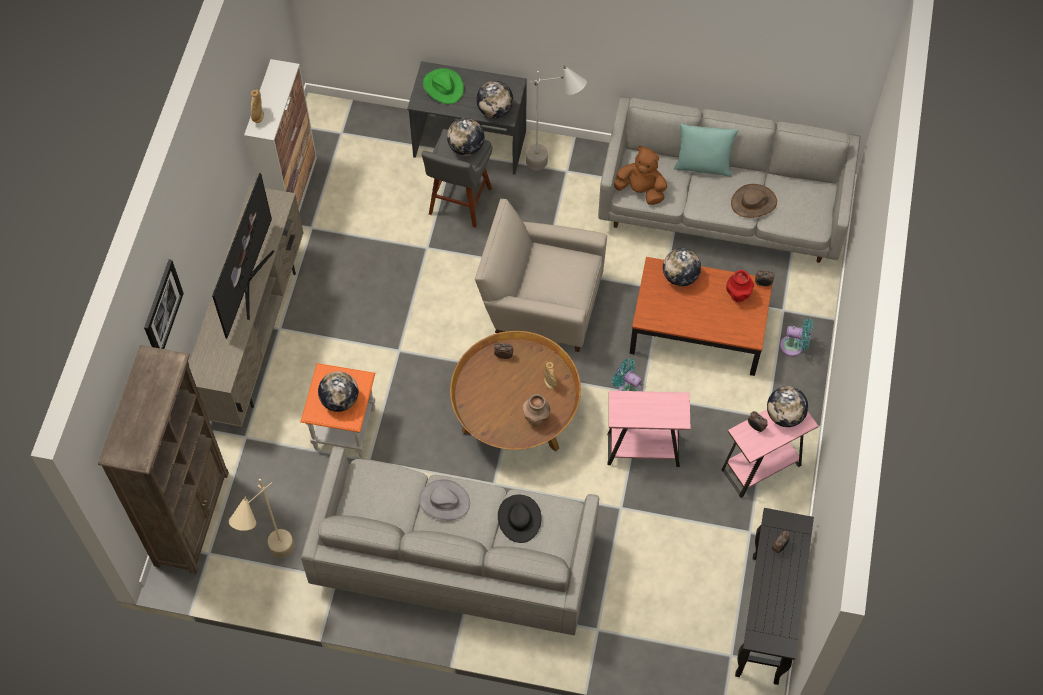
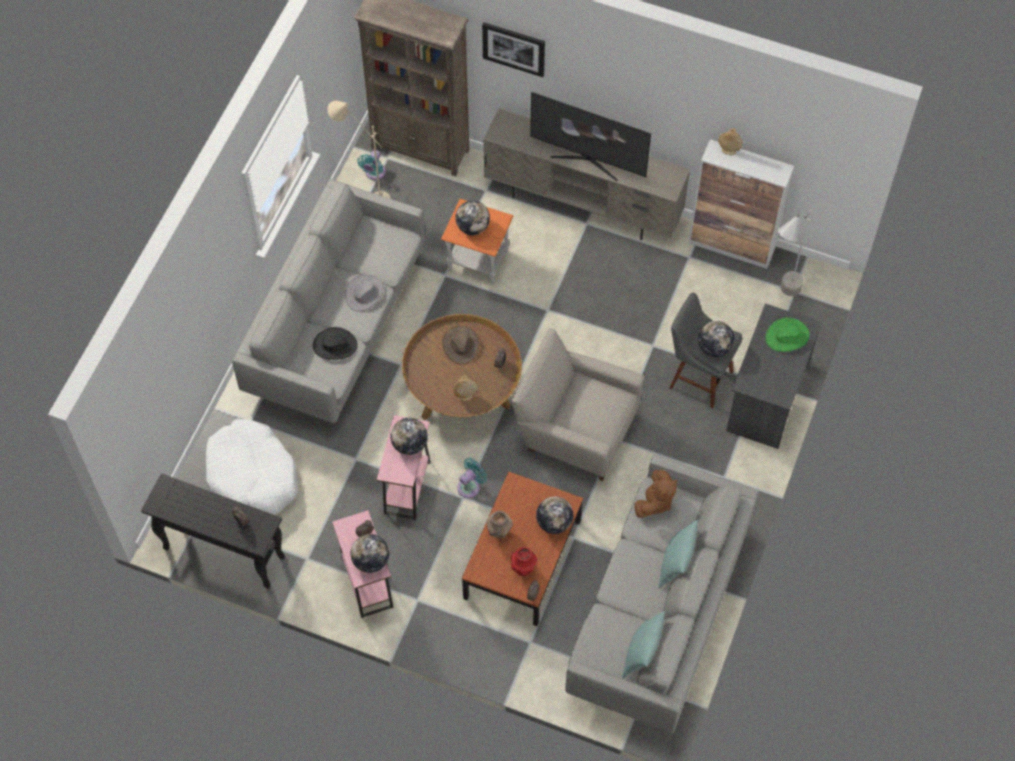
camera: 100 degrees right, 0 degrees up
(495, 110) = (753, 376): globe -> globe (409, 444)
(536, 419) = (431, 379): brown vase -> brown vase (499, 532)
(540, 304) = (575, 429): beige armchair -> beige armchair turned 90 degrees counterclockwise
(553, 168) = (729, 465): grey floor lamp -> grey floor lamp (780, 299)
(666, 610) = (252, 476): none -> white dog bed
(753, 203) = (624, 603): brown hat -> brown hat (460, 345)
(794, 346) = (487, 642): turquoise fan -> turquoise fan (374, 173)
(801, 182) = (642, 655): none -> turquoise pillow

